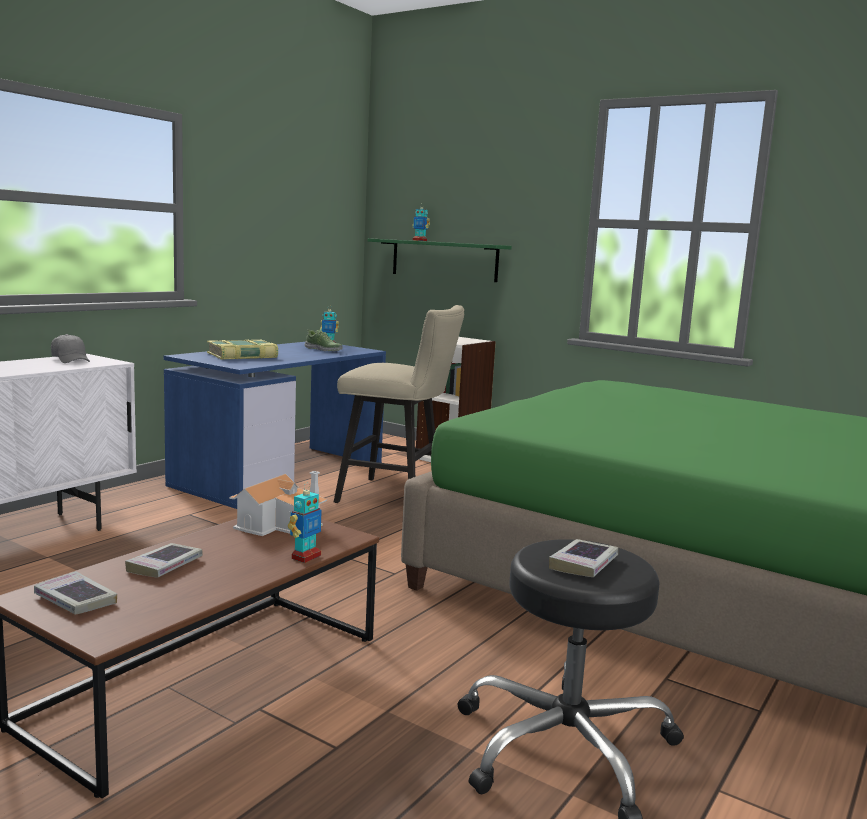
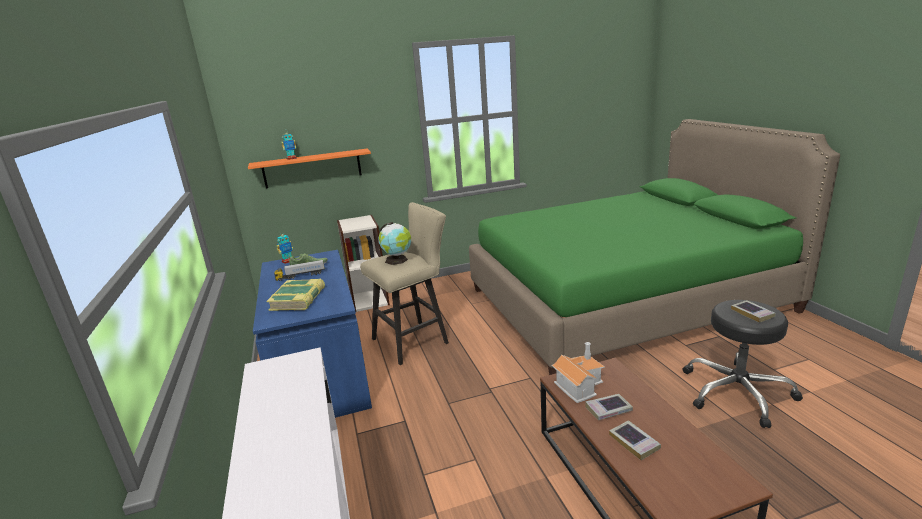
camera: 50 degrees left, 10 degrees up
(71, 360) = (275, 375): grey cap -> none
(75, 600) = (683, 490): book -> book (608, 409)
(298, 350) = (300, 276): none -> toy truck
(305, 557) = (639, 388): toy robot -> none
(386, 365) = (397, 260): none -> globe
(444, 260) = (312, 168): green shelf -> orange shelf

